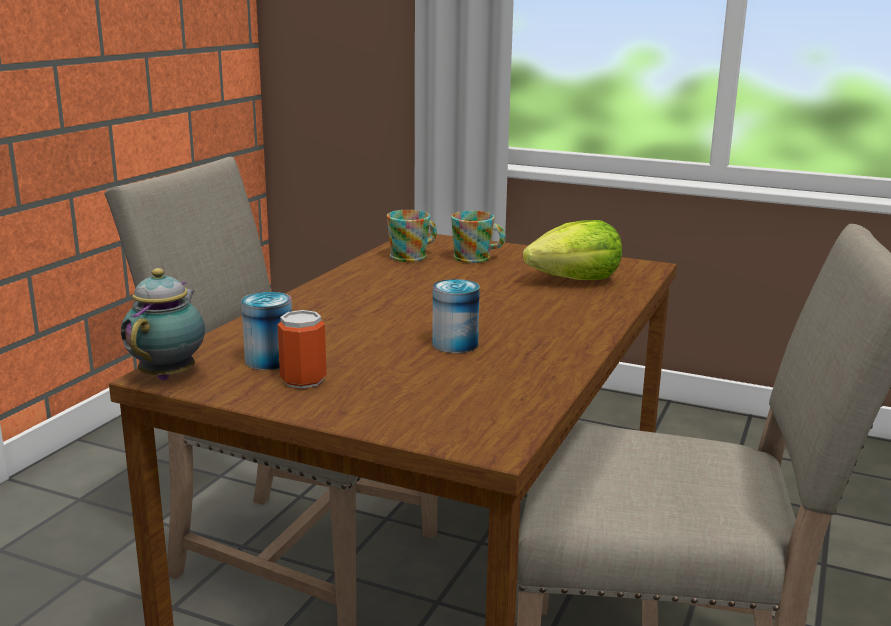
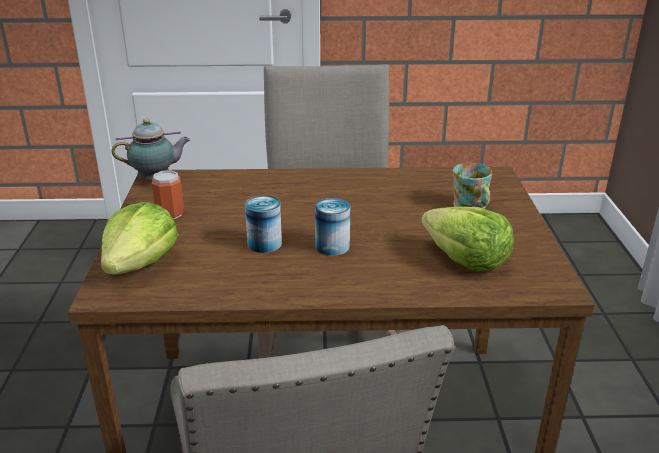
camera: 65 degrees right, 10 degrees up
(269, 360) = (193, 196): can -> can (332, 246)
(413, 256) = (442, 184): mug -> none
(431, 414) = (141, 263): none -> lettuce

